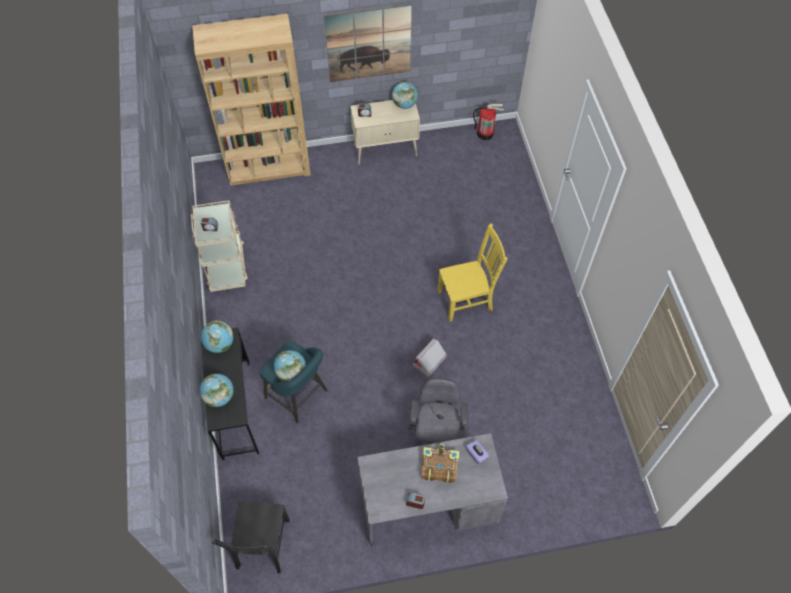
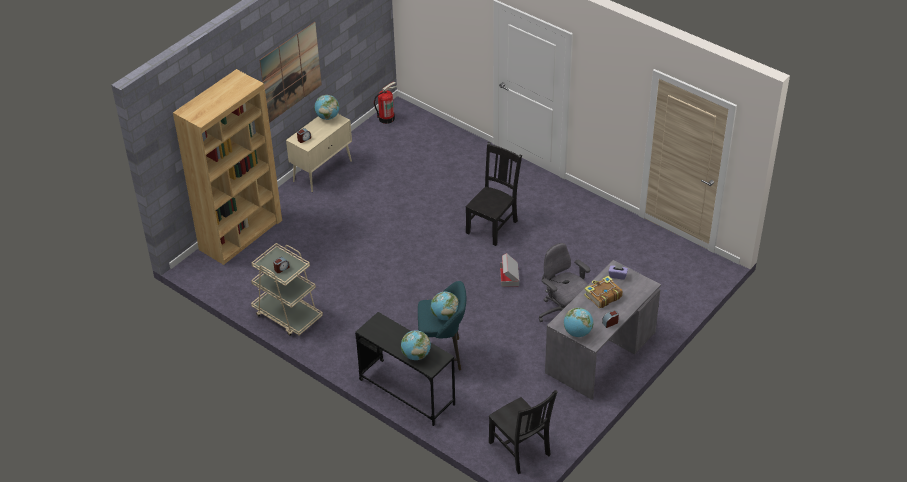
camera: 40 degrees left, 15 degrees down
(219, 344) = (378, 328): globe -> globe (577, 332)
(467, 299) = (493, 226): yellow chair -> black chair

